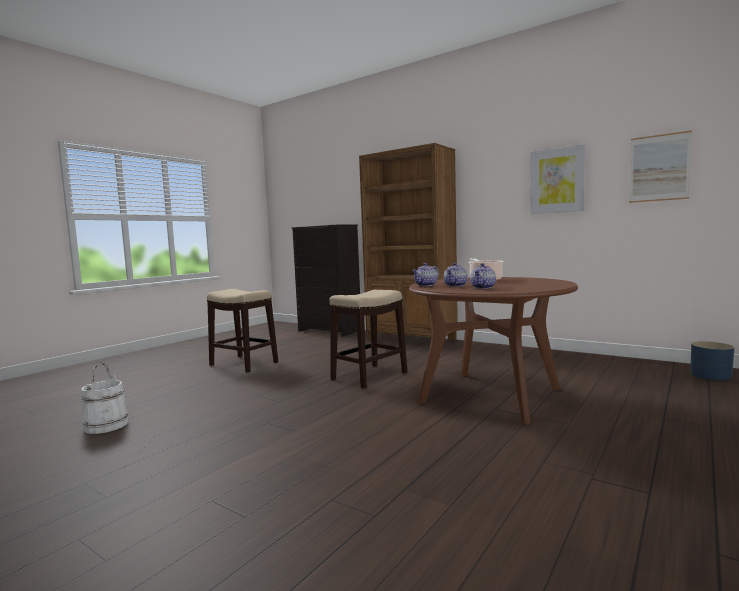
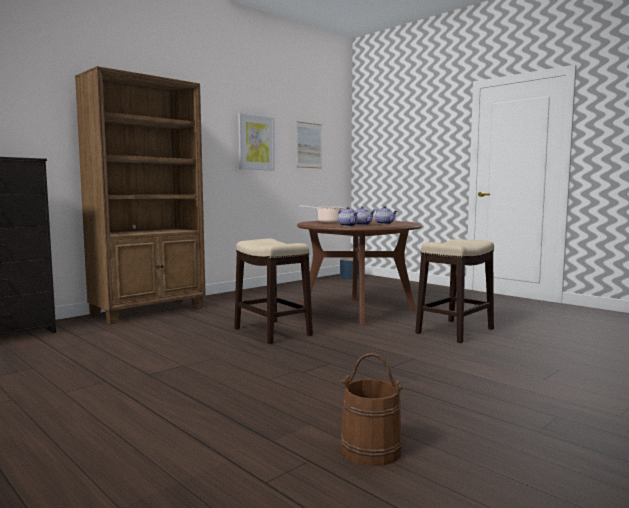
camera: 80 degrees left, 0 degrees up
(106, 425) = (370, 450): white bucket -> brown bucket
(243, 363) = (123, 384): stool -> stool (454, 331)

